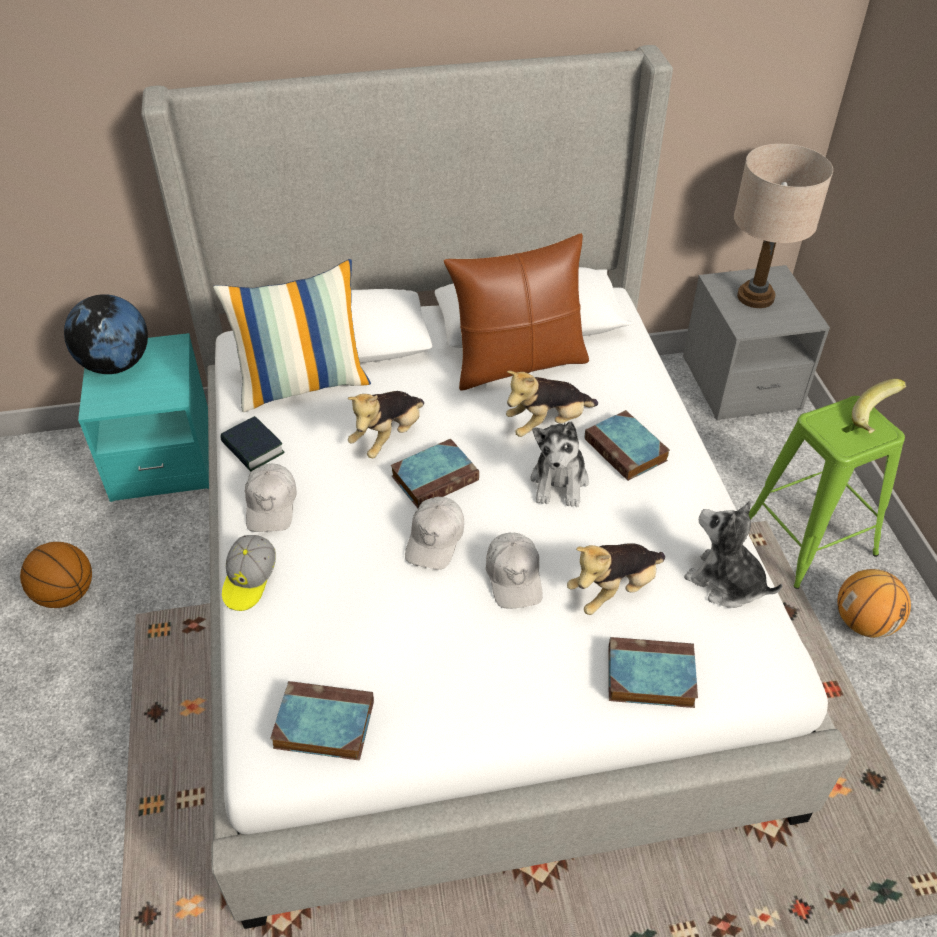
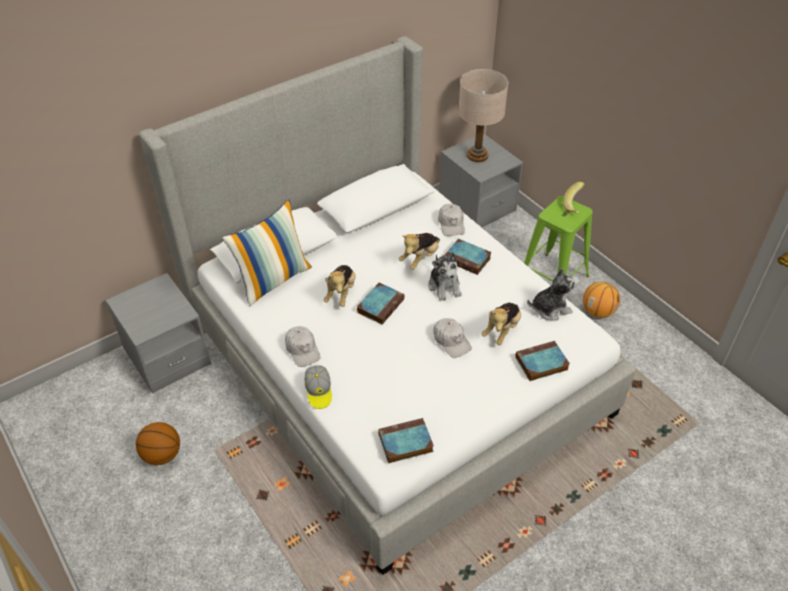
camera: 25 degrees left, 0 degrees up
(116, 365) = (134, 306): globe -> none
(162, 457) = (167, 356): turquoise nightstand -> grey nightstand
(253, 449) = (270, 324): book -> none
(435, 539) = (401, 336): white cap -> white cap (451, 224)
(518, 364) = (384, 231): brown pillow -> none
(725, 583) = (550, 308): plush toy -> plush toy turned 150 degrees clockwise

